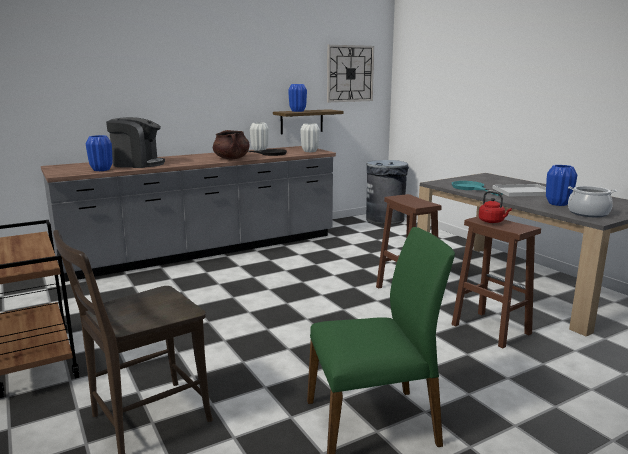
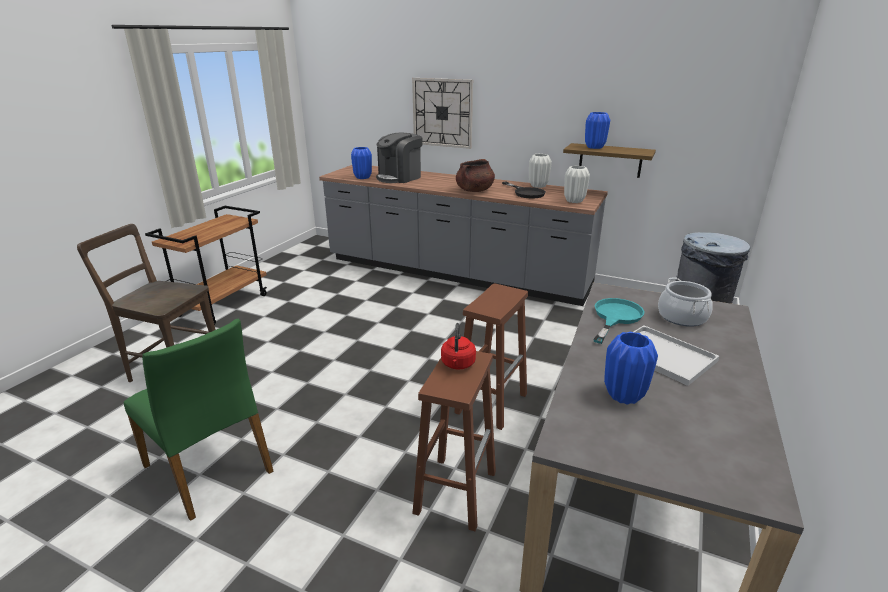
camera: 55 degrees right, 10 degrees up
(137, 164) = (399, 177): coffee machine -> coffee machine turned 75 degrees clockwise
(350, 73) = (701, 102): wall clock -> wall clock (442, 113)
(588, 213) = (598, 431): cooking pot -> cooking pot (682, 317)

